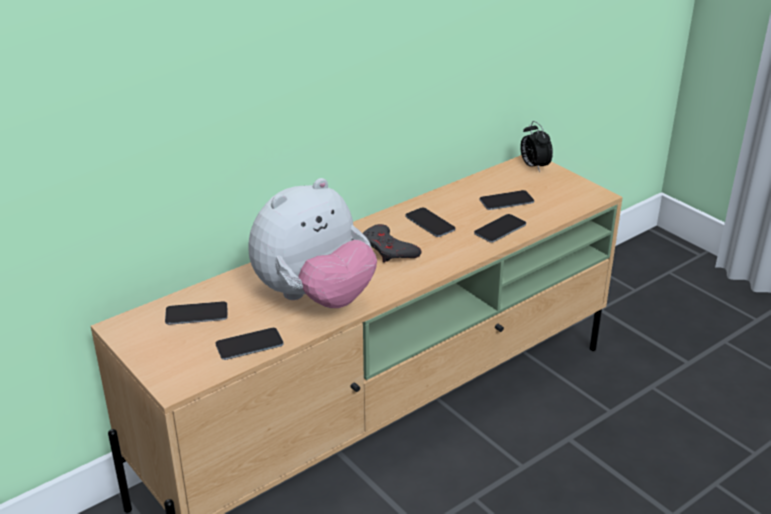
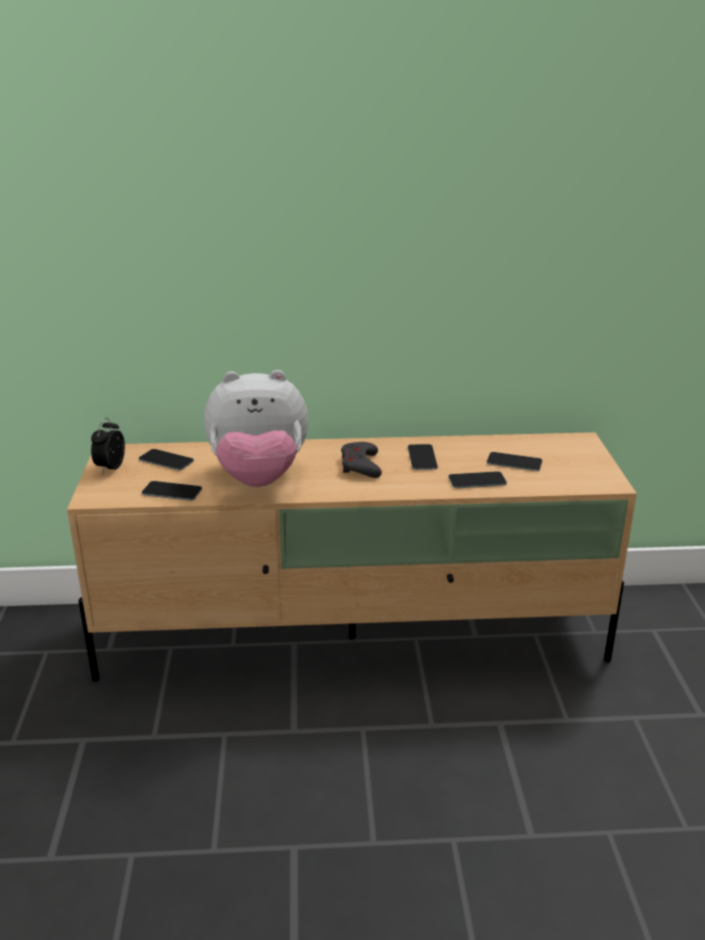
camera: 35 degrees right, 5 degrees down
(534, 166) = (579, 444): alarm clock -> alarm clock (110, 468)

